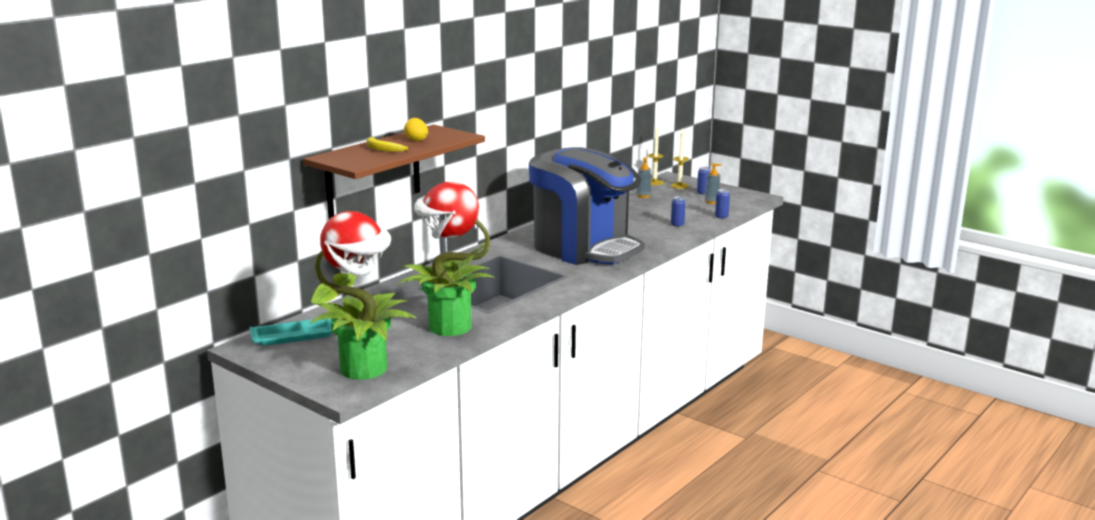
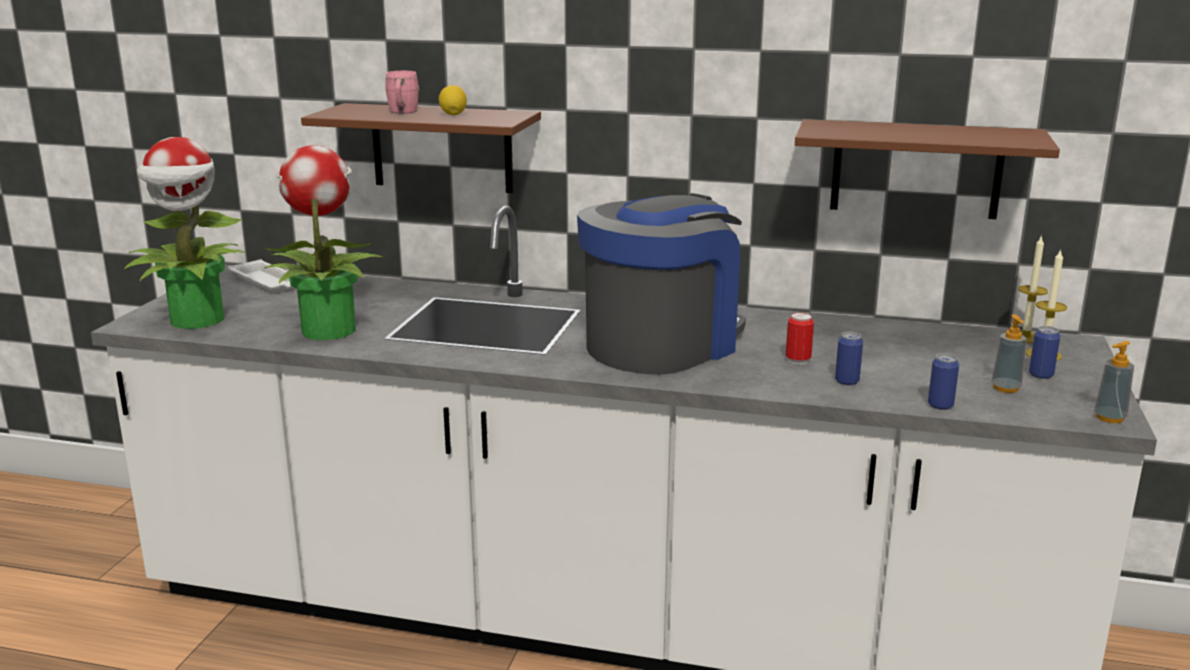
camera: 65 degrees right, 0 degrees up
(295, 336) = (267, 282): turquoise tray -> white tray
(384, 149) = (402, 112): banana -> pink mug
(584, 248) = (662, 344): coffee machine -> coffee machine turned 150 degrees counterclockwise
(599, 105) = (916, 169): none -> brown shelf
(640, 227) = (798, 360): none -> can
(643, 196) = (945, 341): soap dispenser -> soap dispenser (1109, 418)

